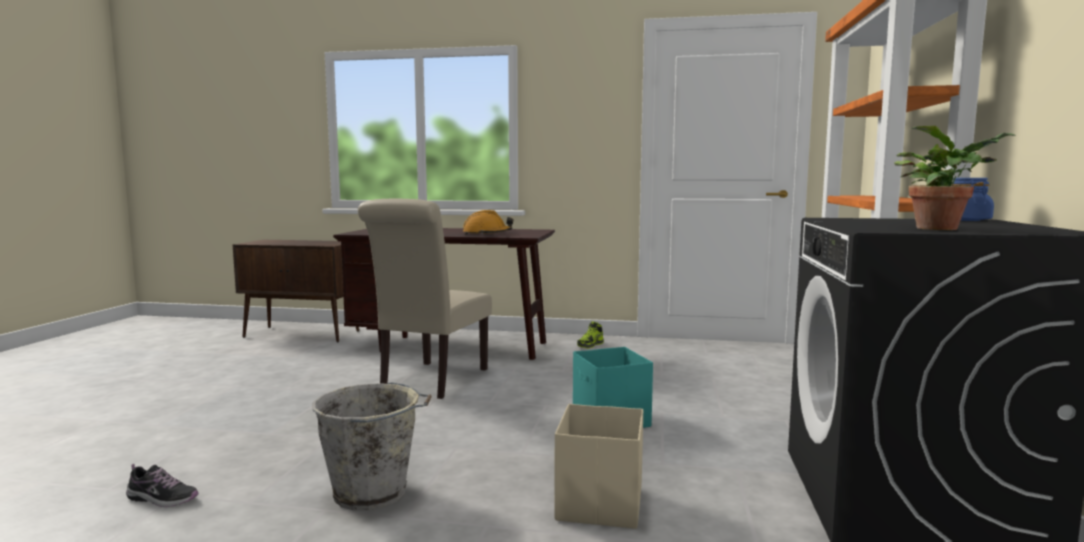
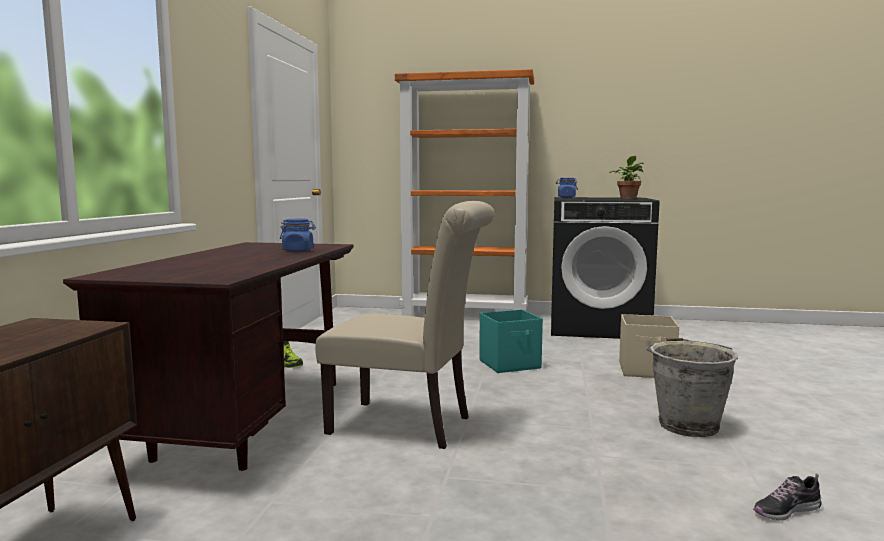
camera: 90 degrees left, 0 degrees up
(162, 499) = (786, 510): shoe -> shoe turned 120 degrees counterclockwise
(487, 234) = (298, 250): orange hard hat -> blue jar

